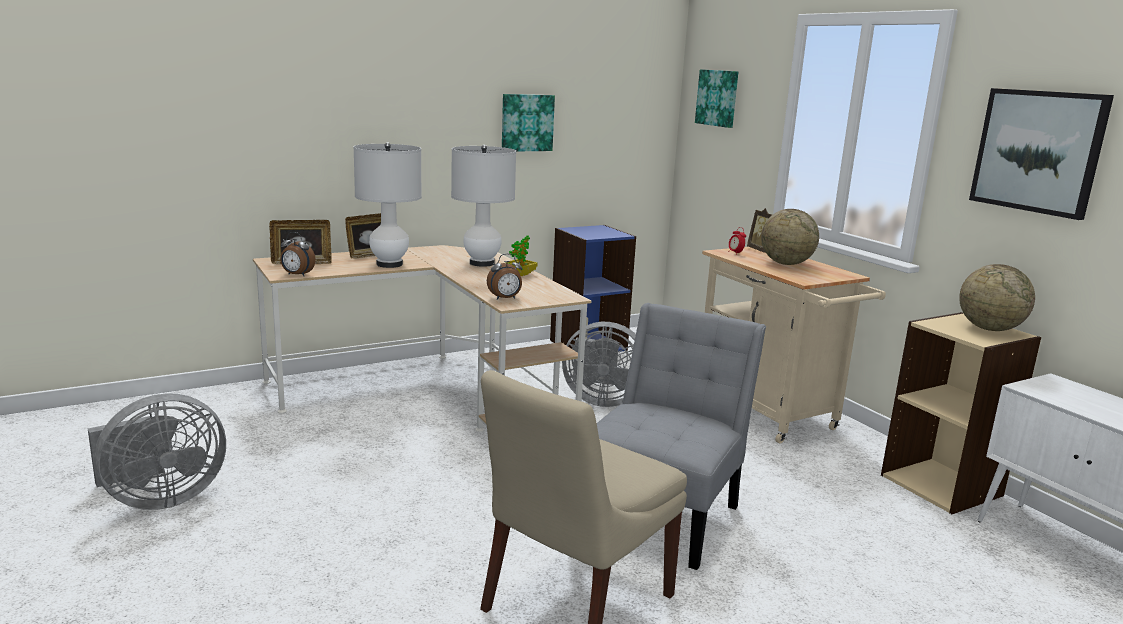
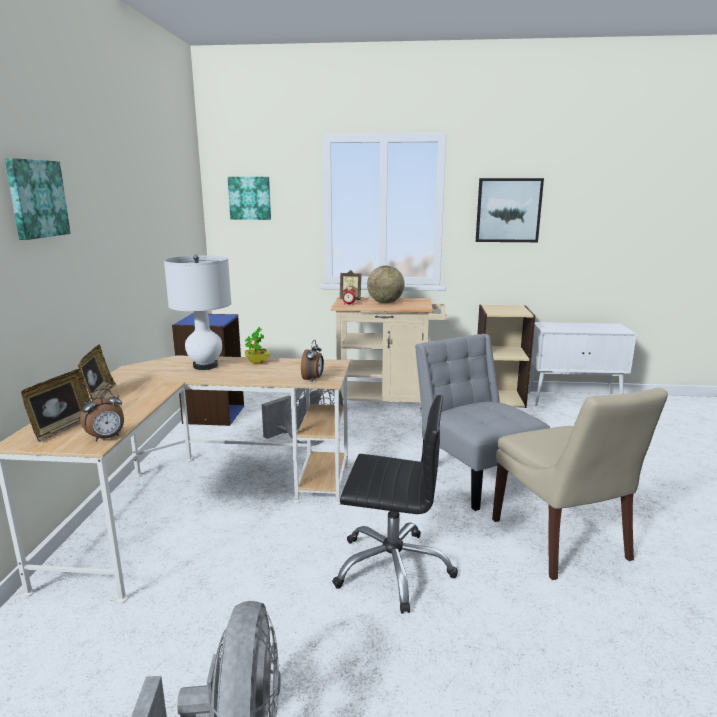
camera: 55 degrees left, 0 degrees up
(389, 264) = (146, 395): white table lamp -> none
(416, 506) = (393, 568): none -> black office chair
(526, 122) = (143, 233): picture -> picture (36, 199)
(989, 329) = (508, 307): globe -> none

